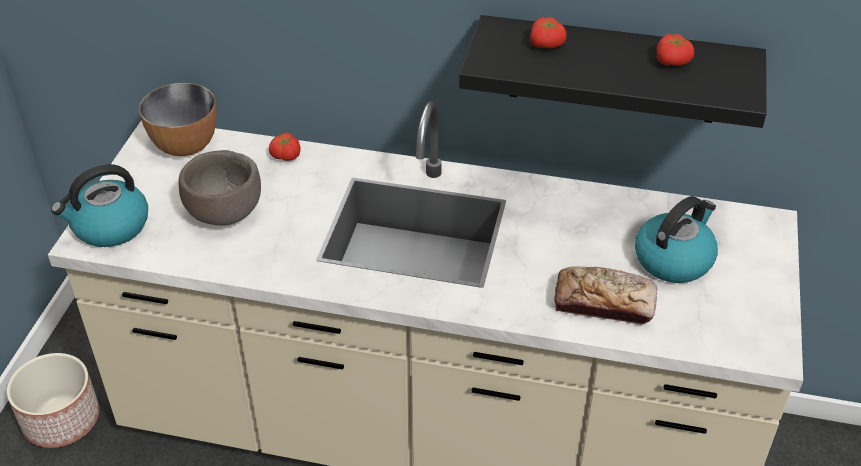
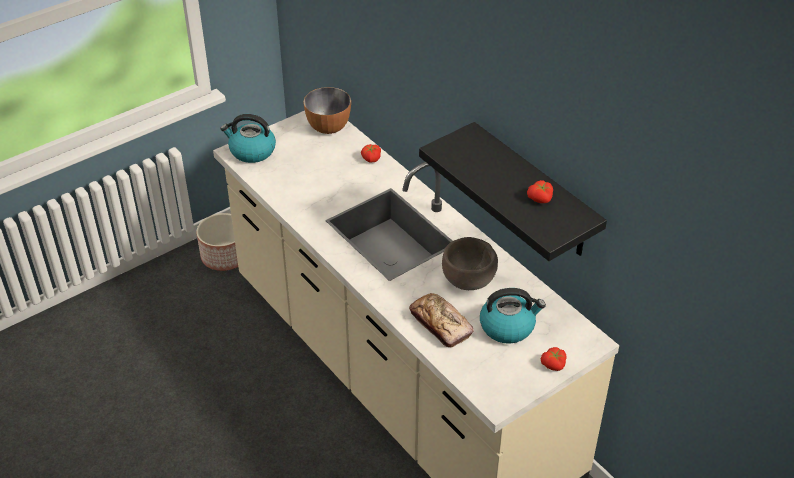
camera: 40 degrees right, 0 degrees up
(225, 213) = (309, 173): brown bowl -> brown bowl (468, 281)
(547, 44) = (485, 155): tomato -> tomato (554, 365)

